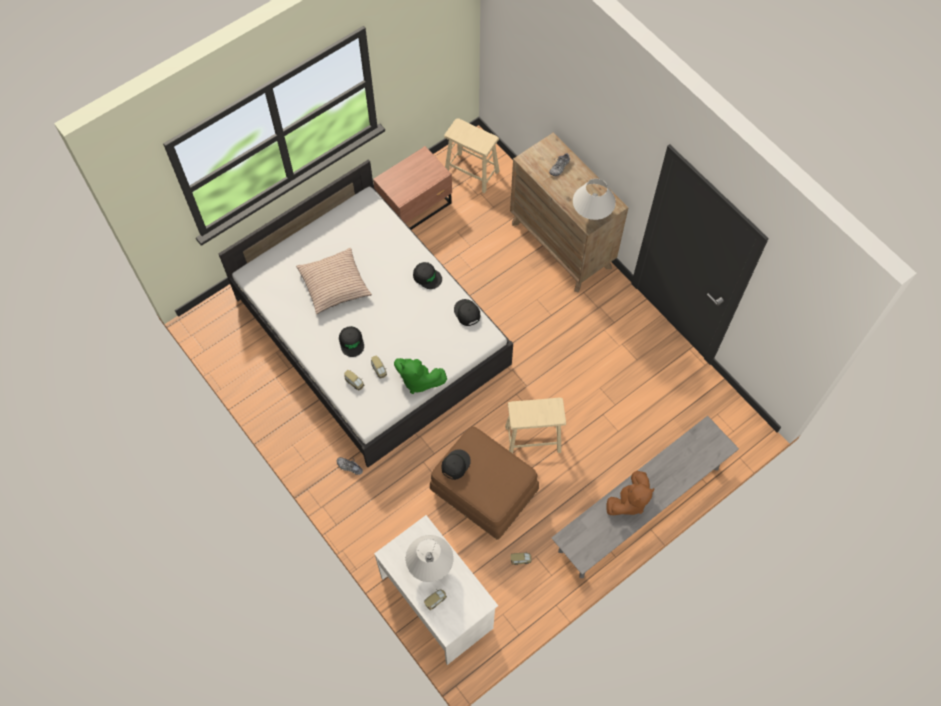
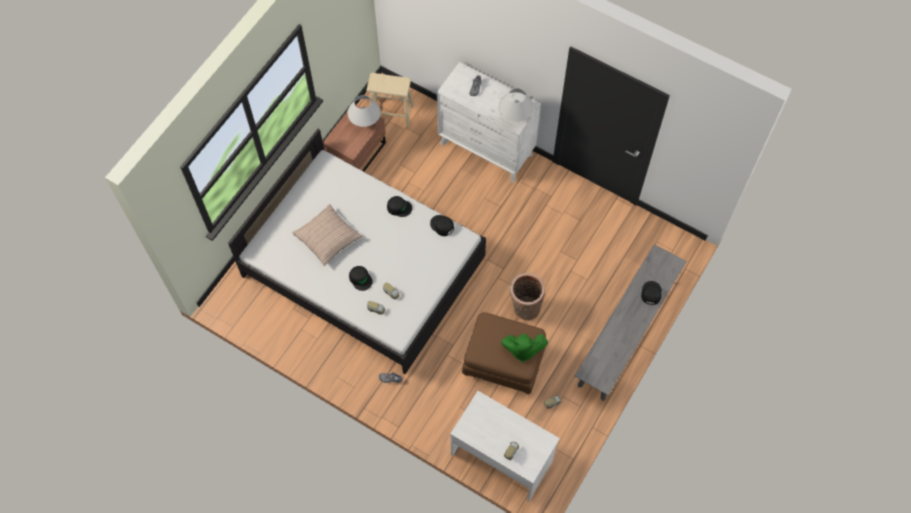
camera: 20 degrees left, 0 degrees up
(418, 380) = (425, 291): green plush toy -> green plush toy (522, 350)
(430, 565) = (496, 427): white table lamp -> white table lamp (365, 122)
(455, 464) = (481, 346): black cap -> black cap (651, 293)
(533, 439) = (525, 308): beige stool -> basket
(561, 245) = (486, 148): brown dresser -> white dresser
(629, 502) = (621, 329): brown plush toy -> none

